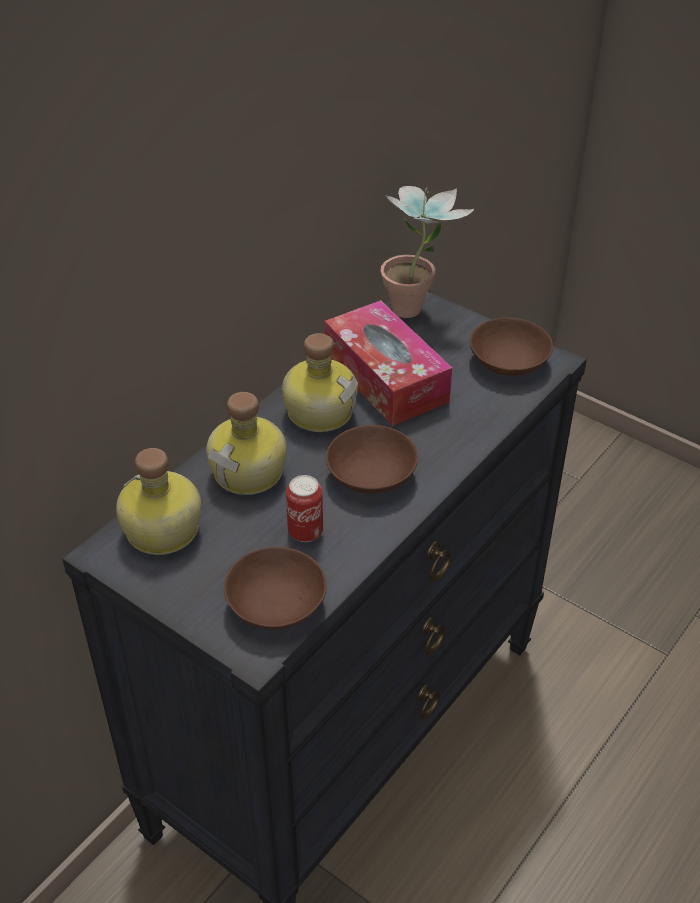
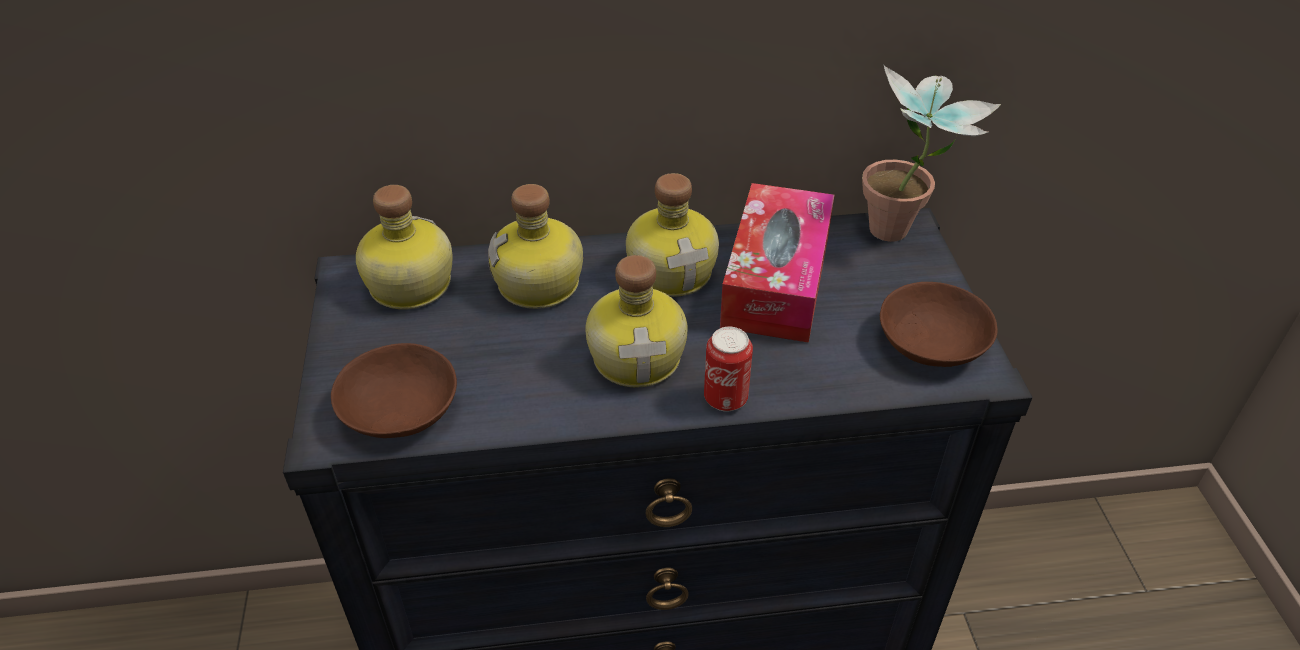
camera: 45 degrees right, 0 degrees up
(305, 532) = (509, 367): can -> can (725, 399)
(371, 472) = (639, 356): brown bowl -> bottle

